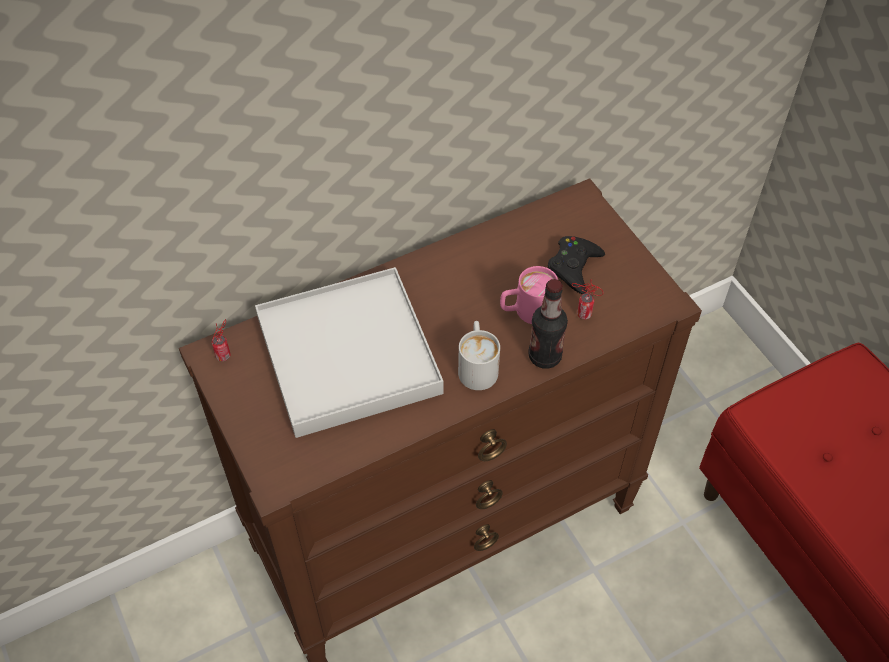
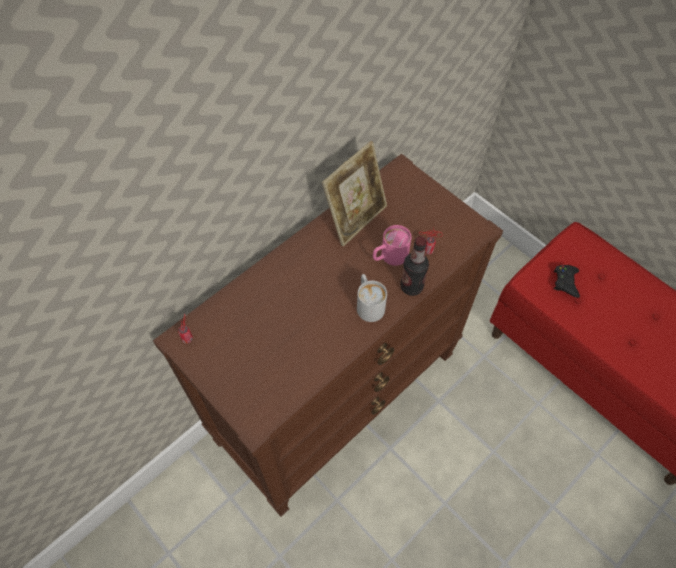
camera: 15 degrees left, 5 degrees up
(347, 355) = (276, 317): white tray -> none
(496, 251) = (355, 218): none -> picture frame
(574, 267) = (411, 219): black game controller -> black game controller (565, 282)

